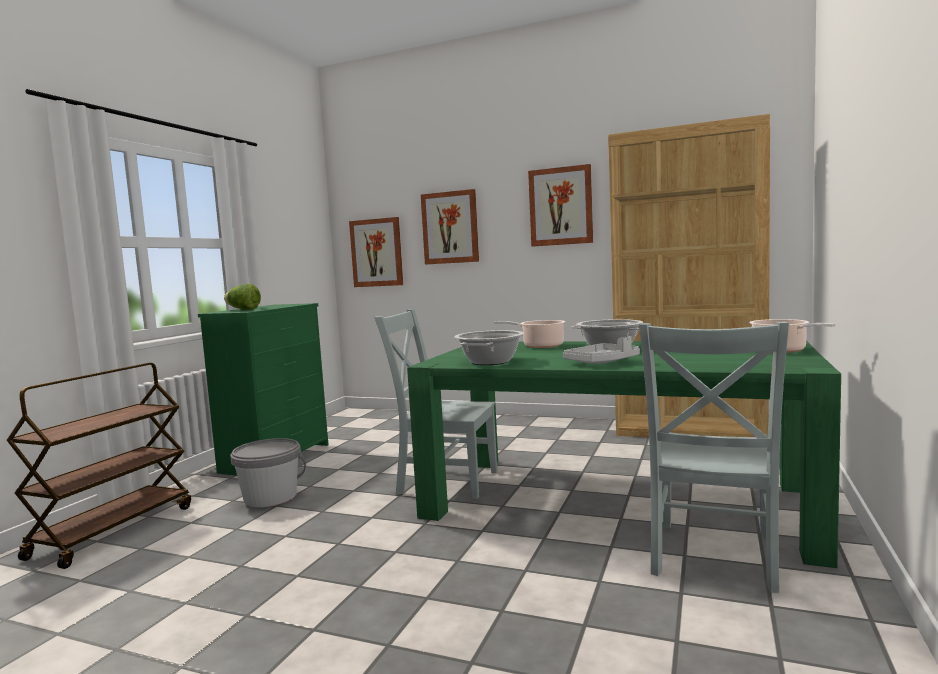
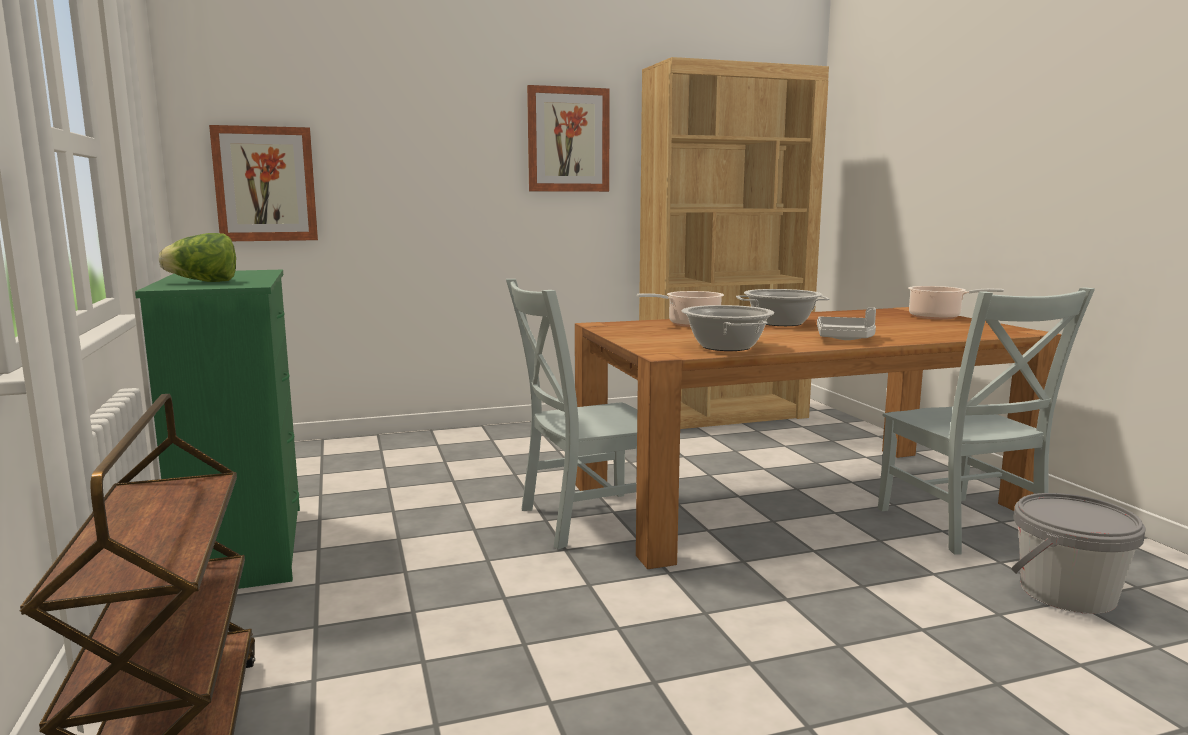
camera: 40 degrees left, 5 degrees up
(270, 497) = (375, 603): grey bucket -> grey bucket (1067, 593)
(450, 227) = (403, 154): picture -> none
(615, 501) = (798, 497): green dining table -> brown dining table

